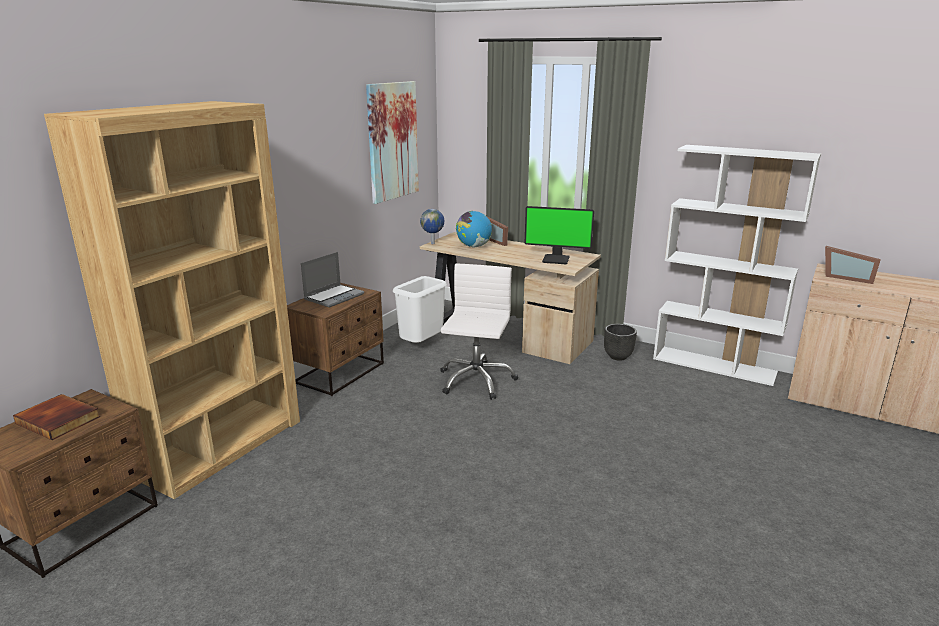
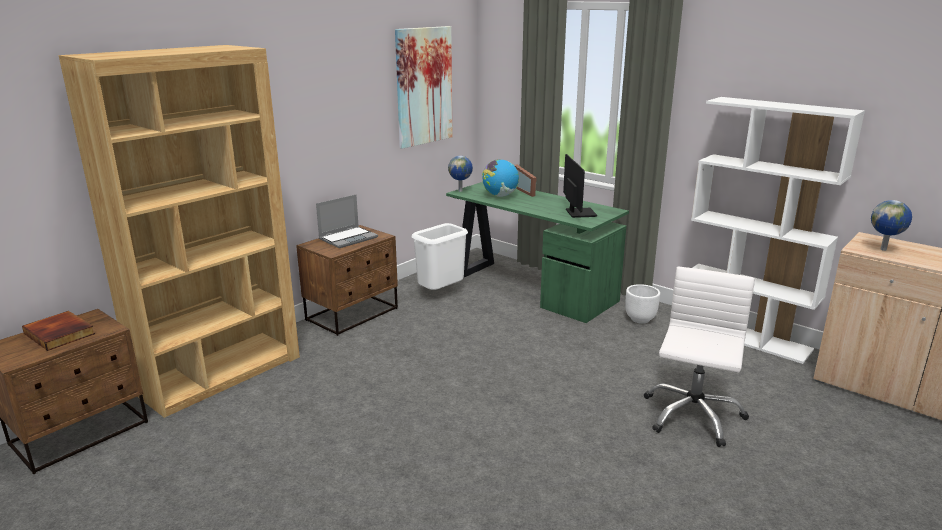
camera: 10 degrees right, 0 degrees up
(476, 380) = (482, 332): white office chair -> white office chair (692, 415)
(506, 334) = (531, 288): beige desk -> green desk
(556, 259) = (579, 213): monitor -> monitor turned 120 degrees counterclockwise
(618, 356) = (640, 319): black planter -> white planter
(847, 277) = (884, 249): picture frame -> globe

